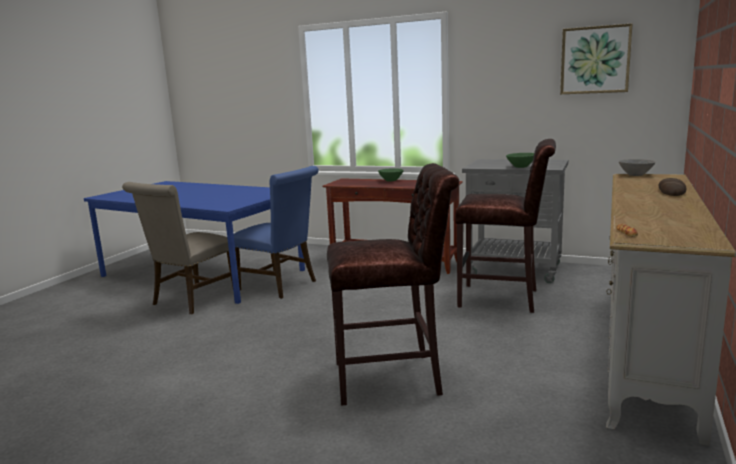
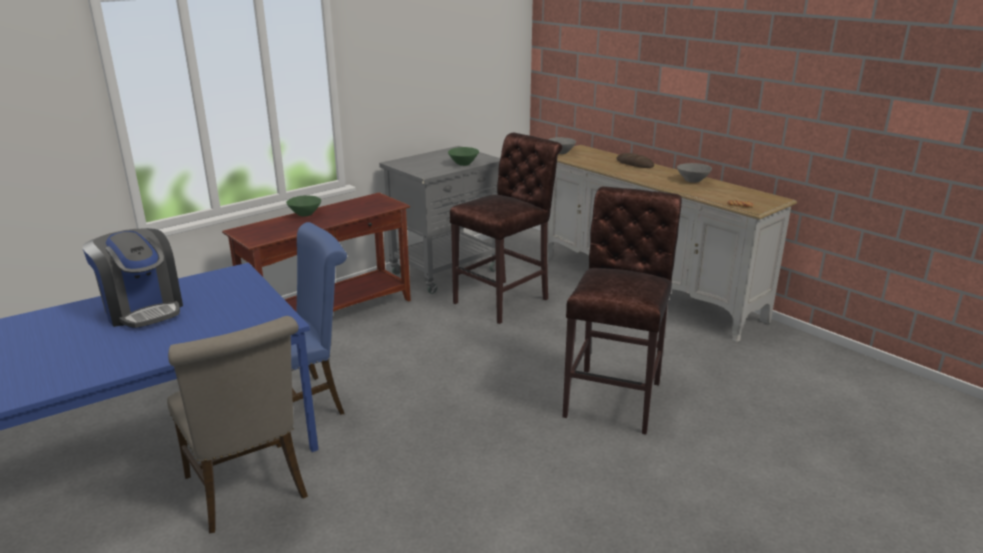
camera: 65 degrees left, 10 degrees up
(224, 191) = (143, 309): none -> coffee machine
(595, 60) = (469, 41): picture -> none
(674, 210) = (692, 180): none -> grey bowl

